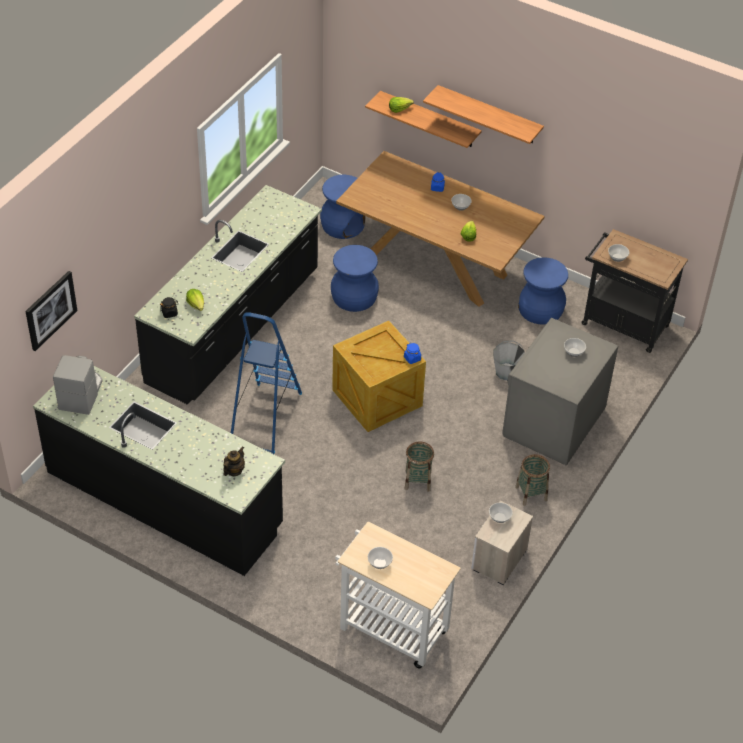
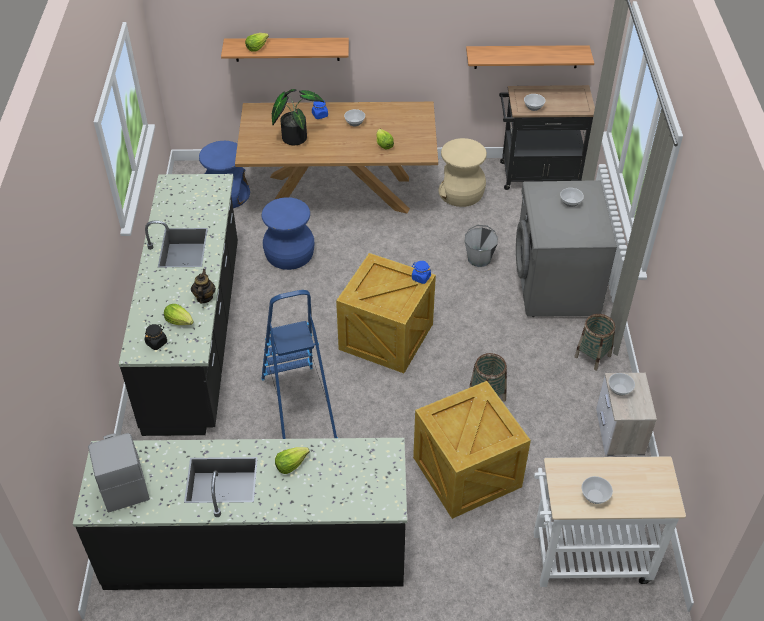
camera: 30 degrees left, 0 degrees up
(50, 310) = (48, 397): picture -> none
(195, 438) = (291, 464): none -> lettuce
(234, 470) = (362, 478): teapot -> teapot (204, 297)
(353, 527) = (466, 473): none -> crate
(402, 197) = (295, 136): none -> potted plant
(489, 115) = (355, 17): shelf -> shelf (526, 57)
(540, 310) = (461, 193): blue stool -> beige stool

